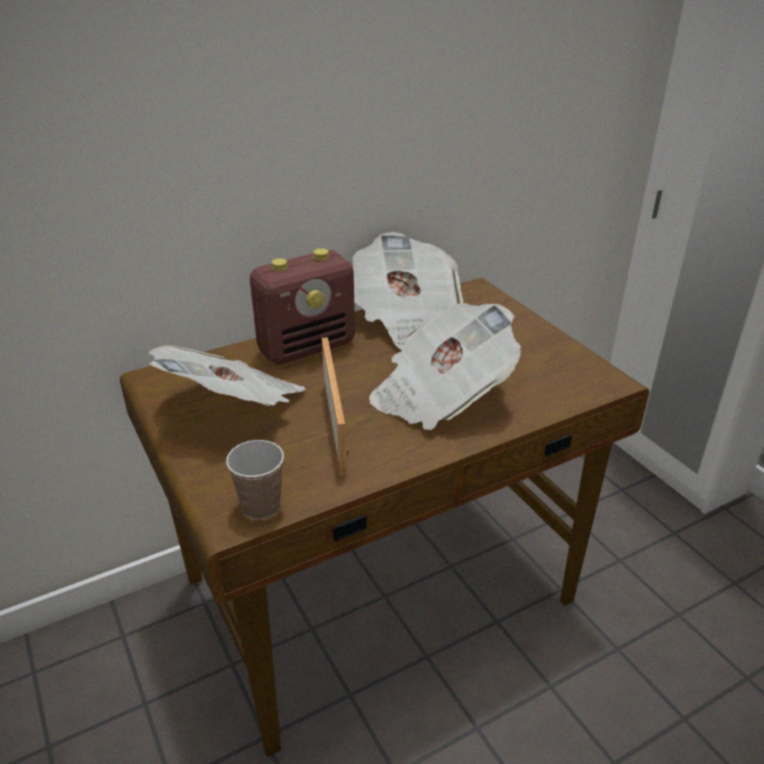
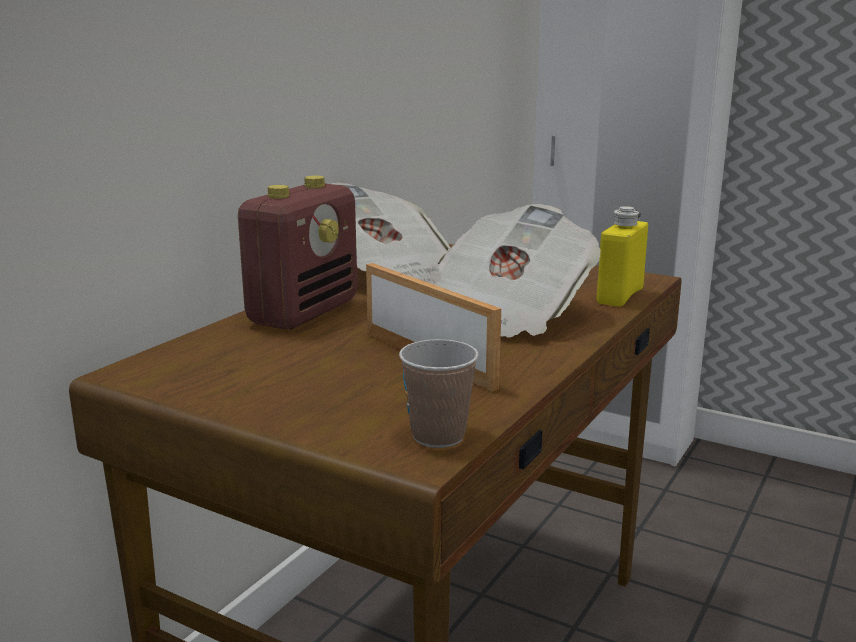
camera: 30 degrees left, 15 degrees down
(235, 407) = (282, 371): newspaper -> none
(559, 398) = (620, 296): none -> yellow bottle

